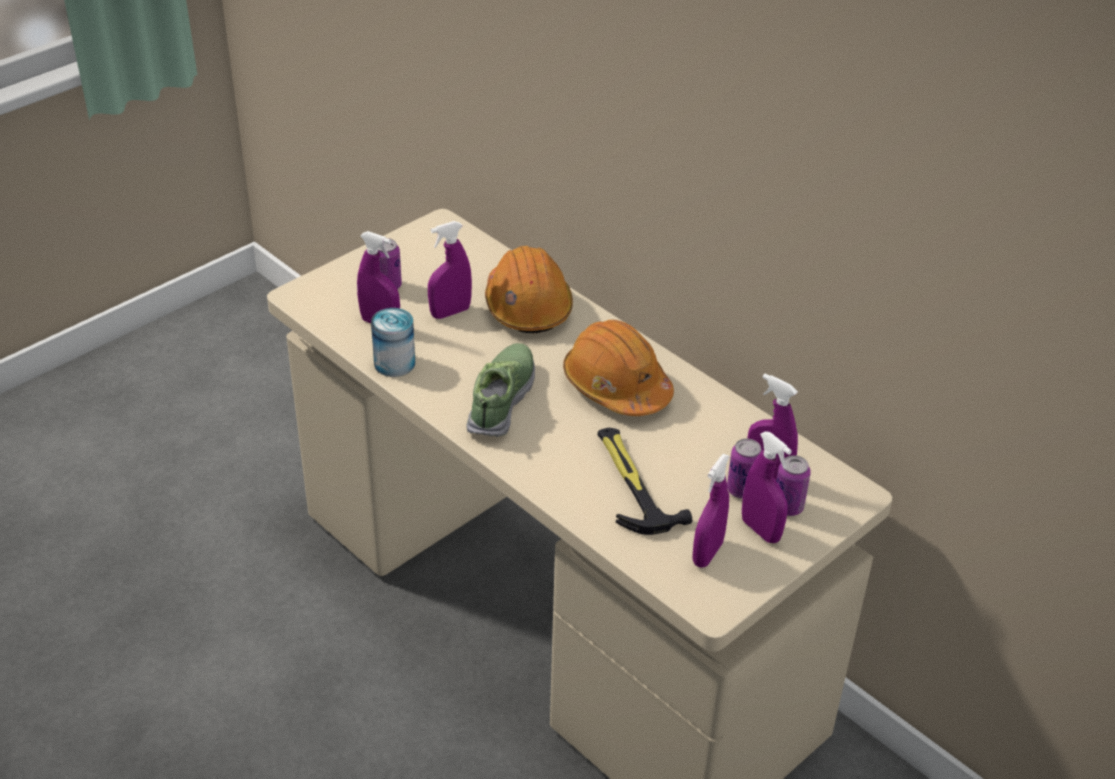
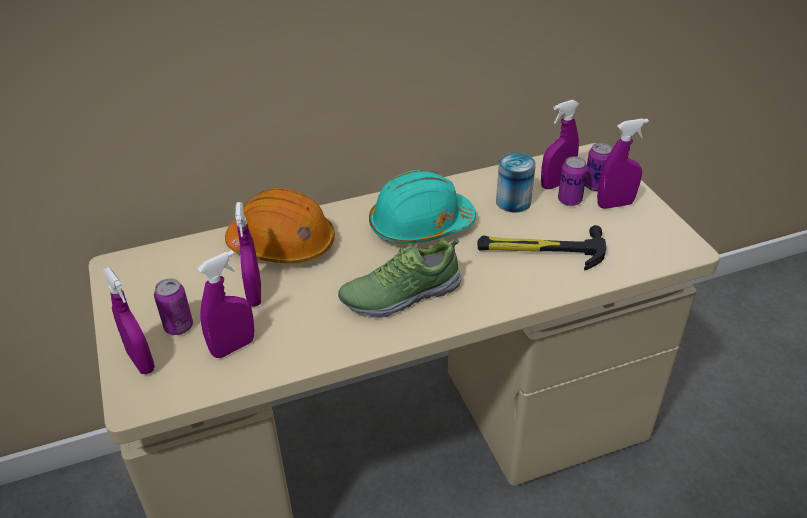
camera: 65 degrees left, 0 degrees up
(394, 363) = (303, 352): can -> can (513, 201)
(502, 400) = (400, 294): shoe -> shoe turned 60 degrees counterclockwise
(616, 386) = (420, 225): orange hard hat -> turquoise hard hat
(707, 553) = (632, 235): purple spray bottle -> purple spray bottle (141, 361)

